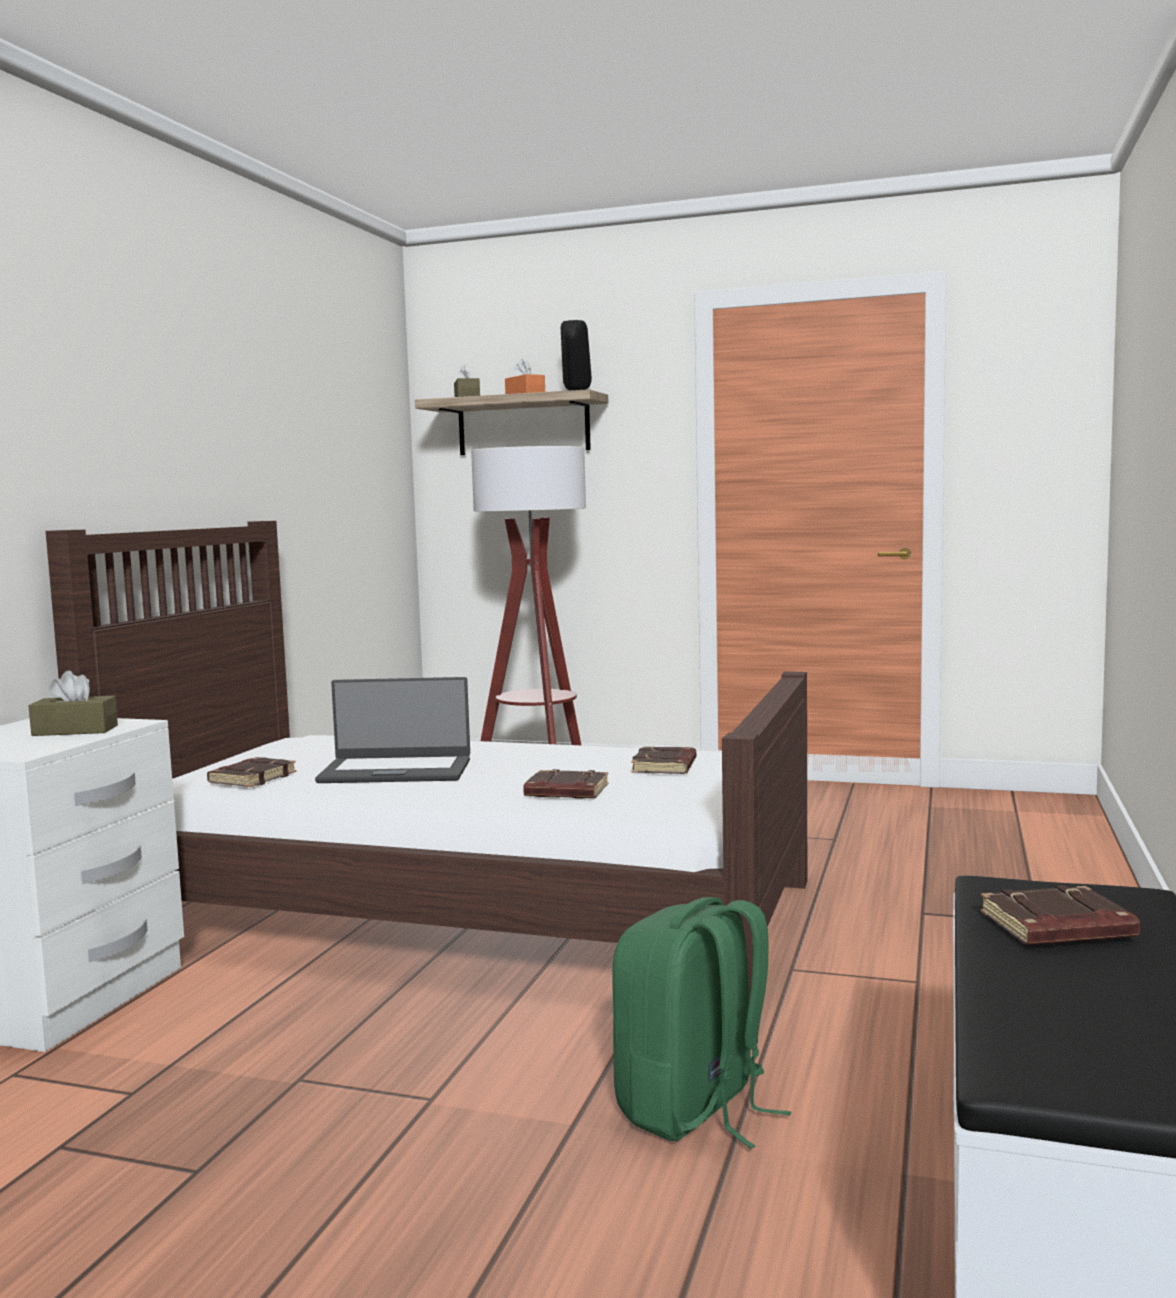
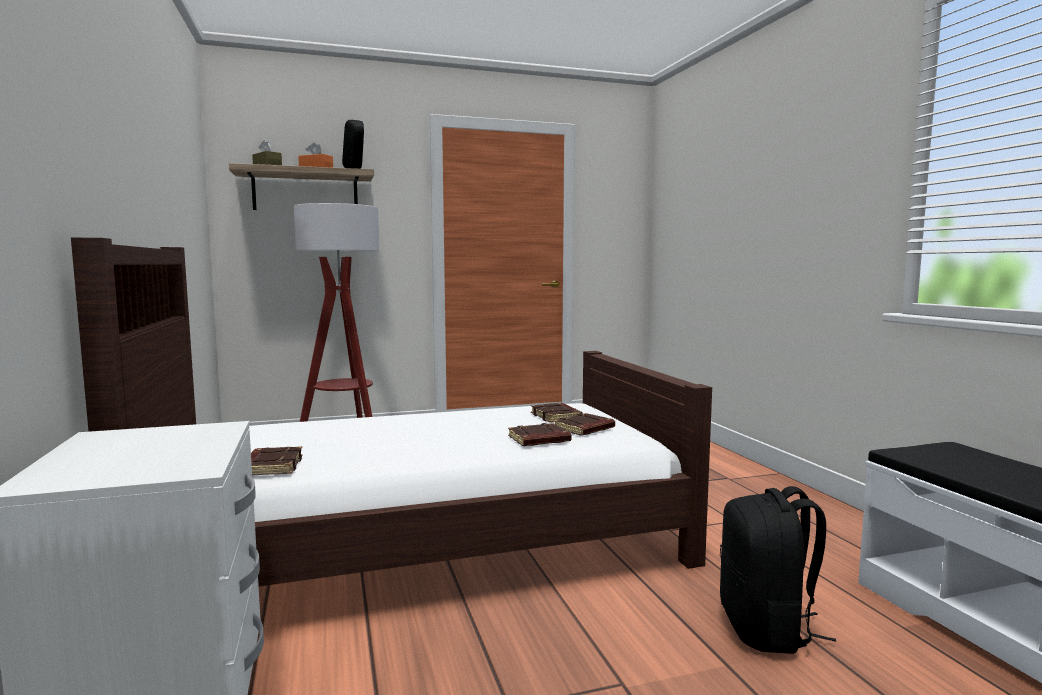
camera: 35 degrees left, 0 degrees up
(75, 730) = (179, 441): brown tissue box -> none
(396, 771) = (383, 443): laptop -> none
(695, 1110) = (767, 629): green backpack -> black backpack
(1057, 928) = (980, 467): brown book -> brown book (584, 429)

